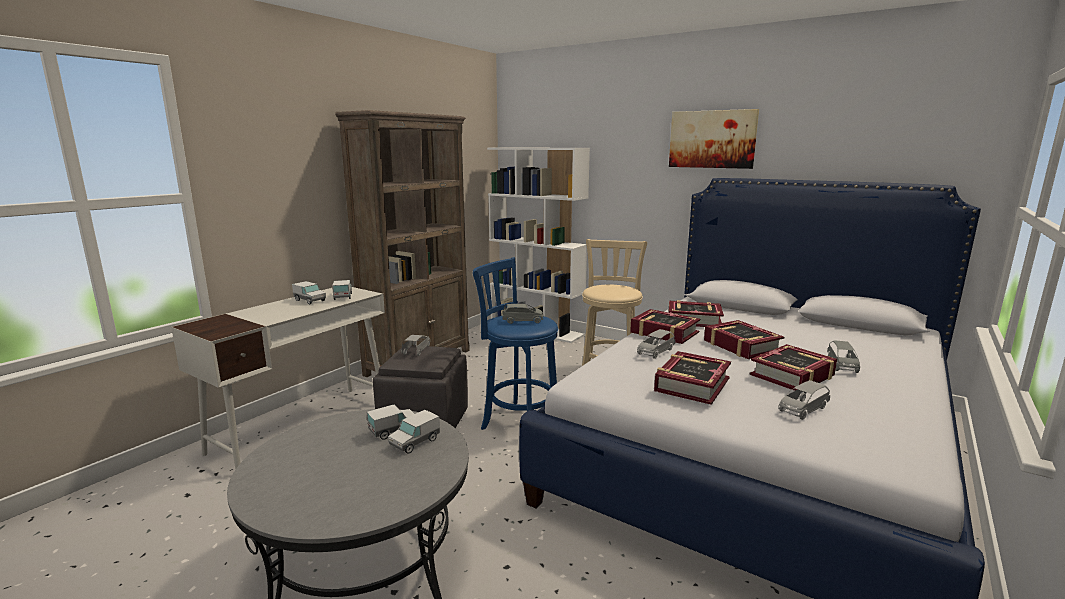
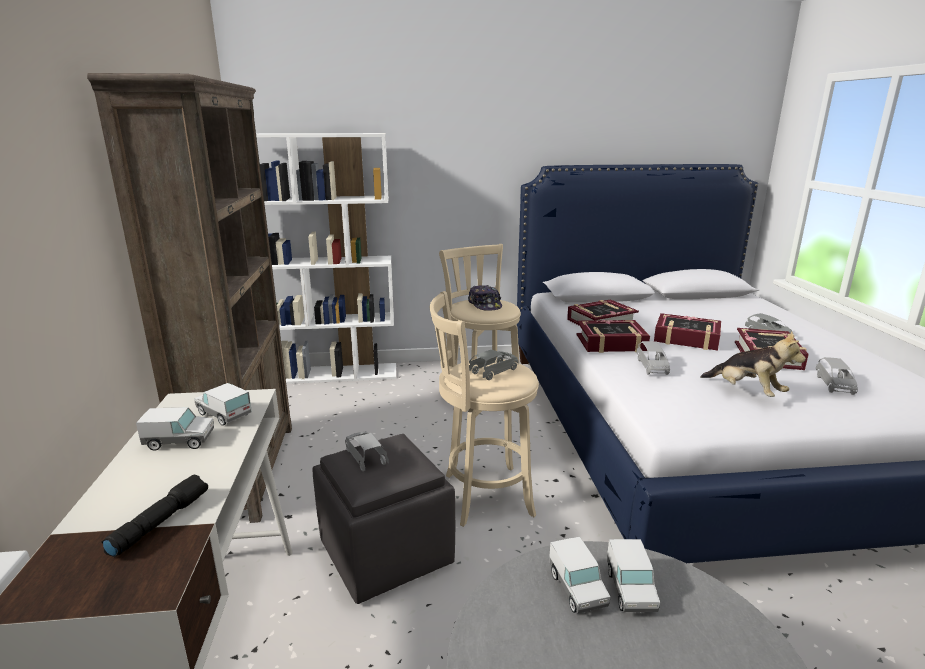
camera: 40 degrees left, 5 degrees up
(253, 320) = (160, 522): none -> black flashlight
(393, 430) = (577, 589): toy truck -> toy truck turned 150 degrees clockwise
(518, 420) = (482, 495): blue stool -> beige stool
(612, 288) = (485, 305): none -> cap
(691, 384) = (747, 391): book -> plush toy
(712, 139) = (534, 123): picture -> none

